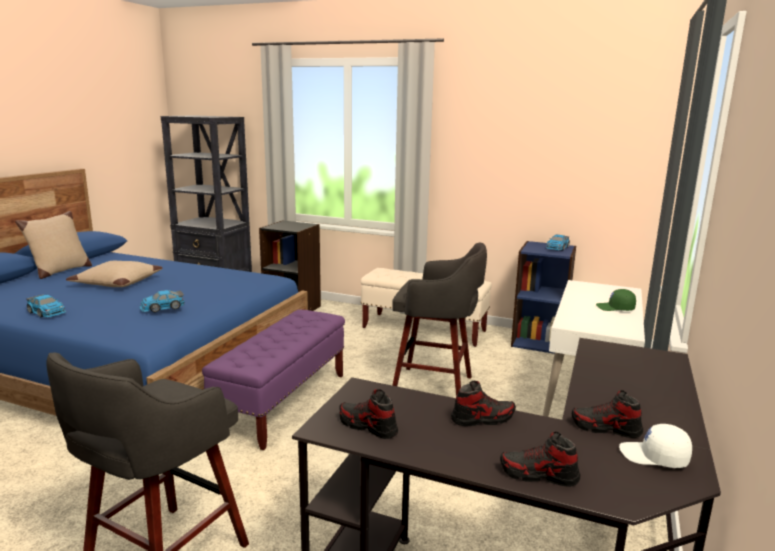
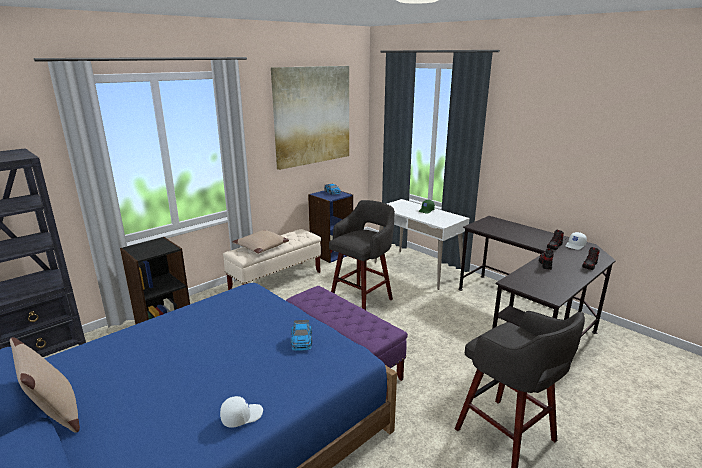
camera: 65 degrees left, 5 degrees up
(47, 312) = (241, 416): toy car -> white cap
(117, 282) = (173, 368): beige pillow -> beige pillow (261, 247)
(367, 426) = (551, 287): shoe -> none
(553, 126) = (312, 115): none -> picture

